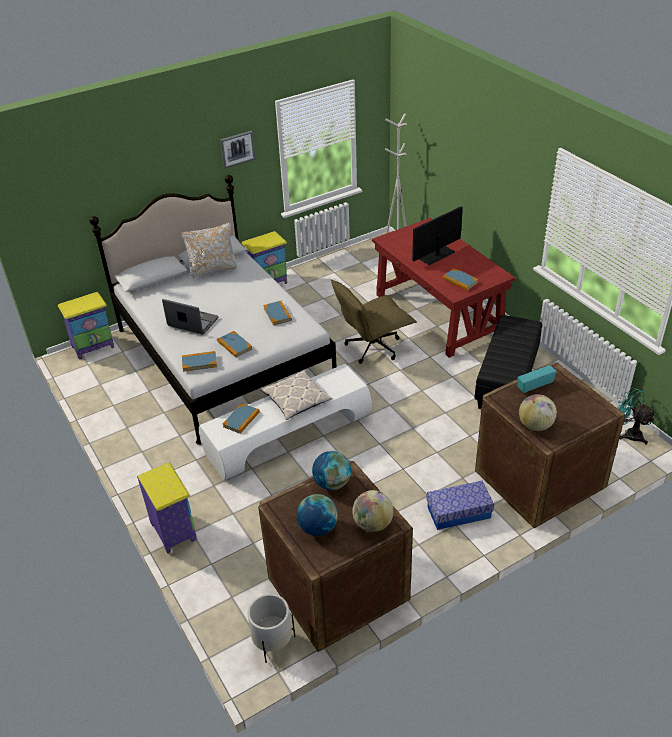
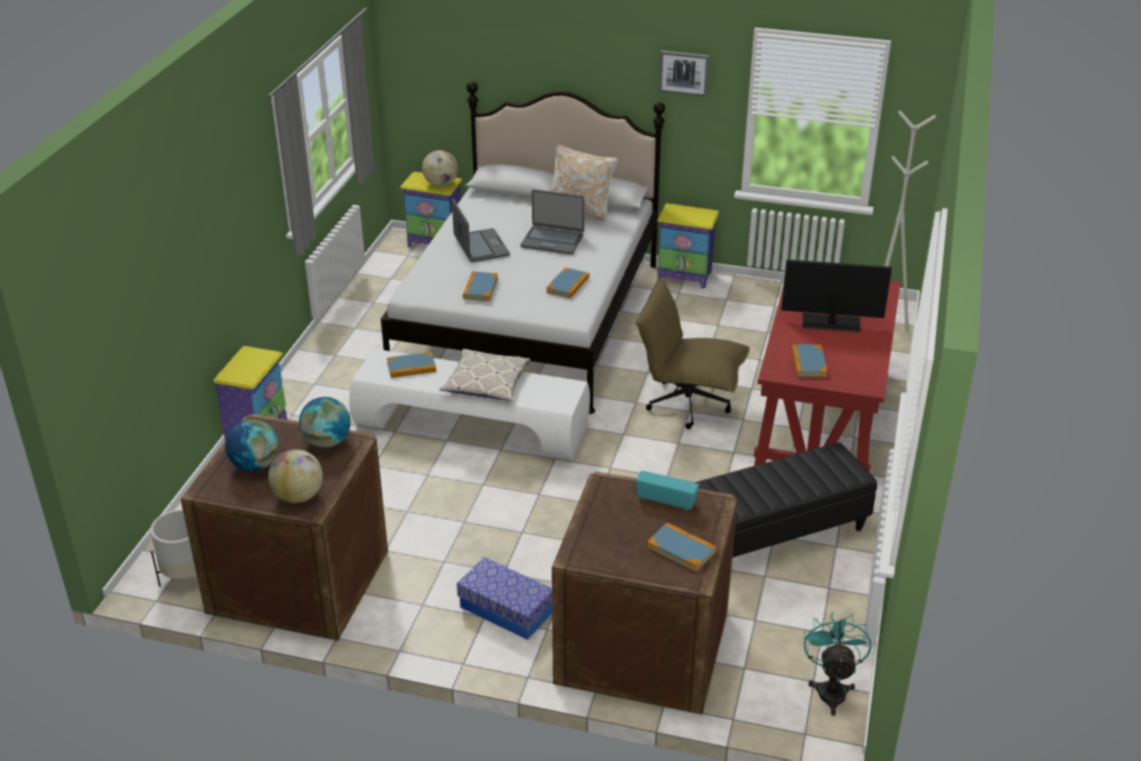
camera: 45 degrees right, 5 degrees down
(199, 362) = (426, 284): book -> book (681, 549)
(227, 295) = (552, 241): none -> laptop
(535, 425) = (594, 534): globe -> globe (441, 184)

